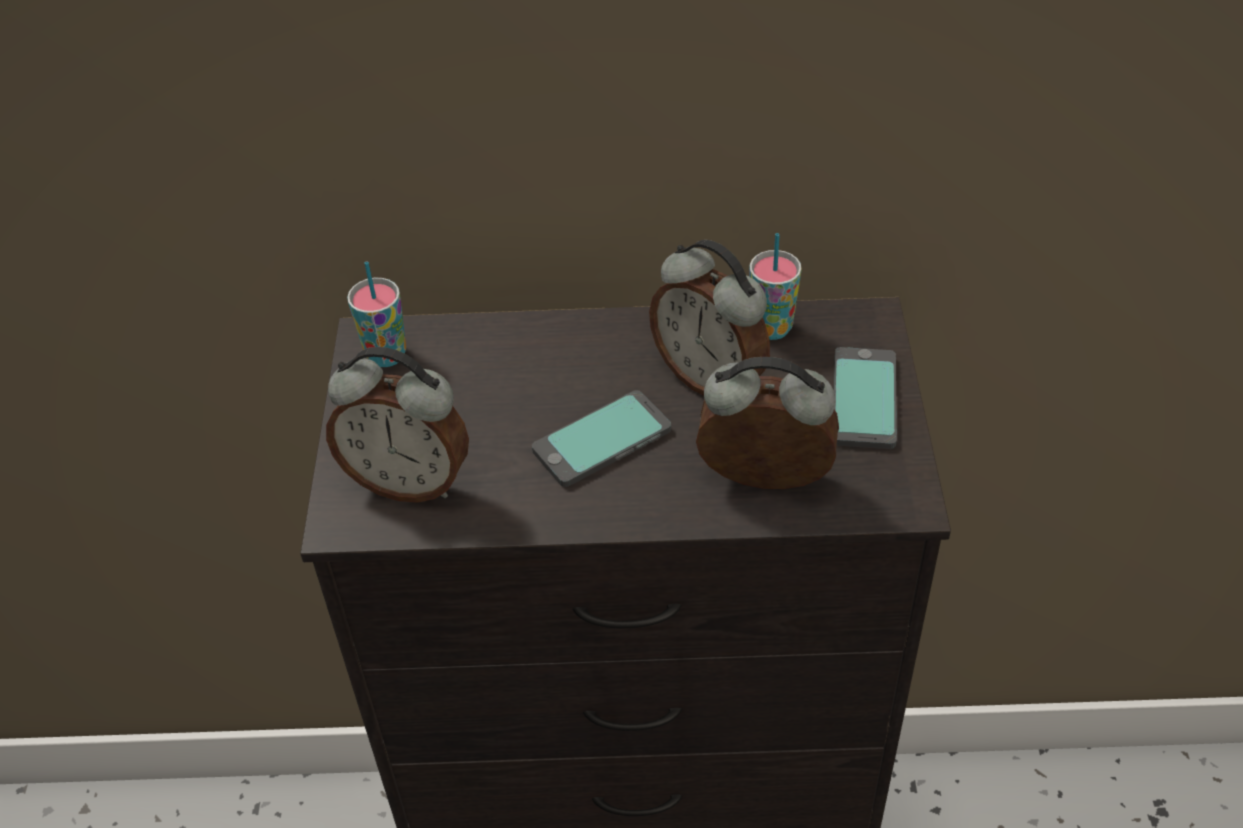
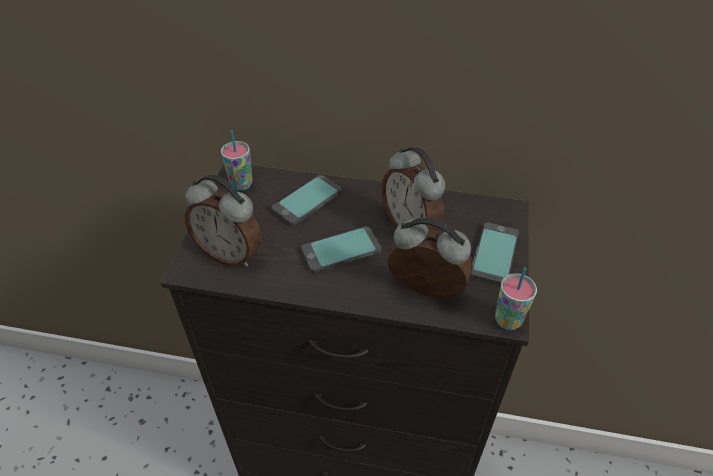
camera: 10 degrees right, 0 degrees up
(516, 365) = (307, 201): none -> phone
(771, 328) = (452, 205): cup -> cup (508, 320)

